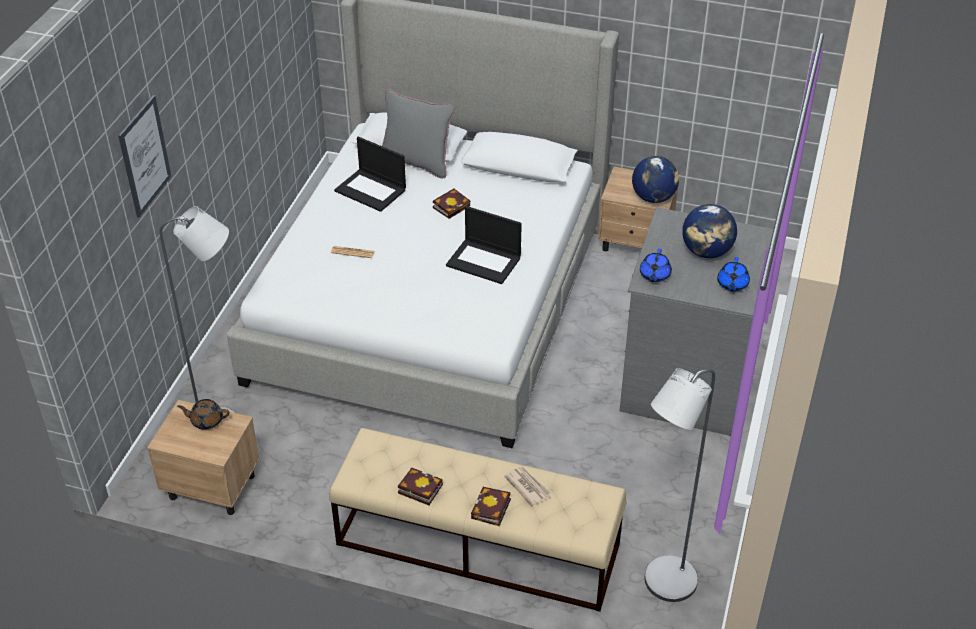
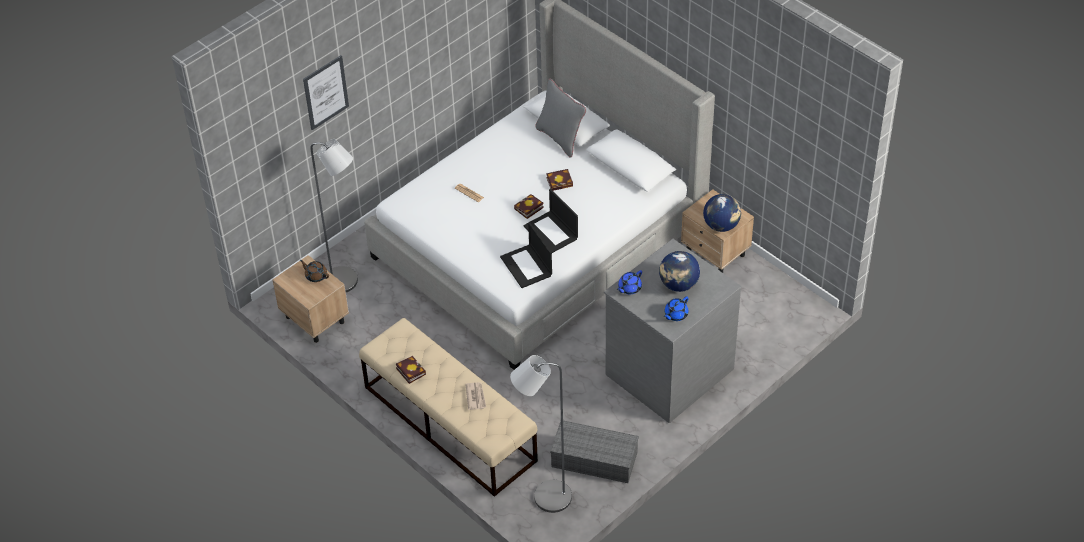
camera: 30 degrees right, 5 degrees up
(371, 190) = (514, 149): laptop -> laptop (527, 266)
(491, 510) = (443, 402): book -> book (528, 209)
(682, 514) = (593, 460): none -> grey storage box

